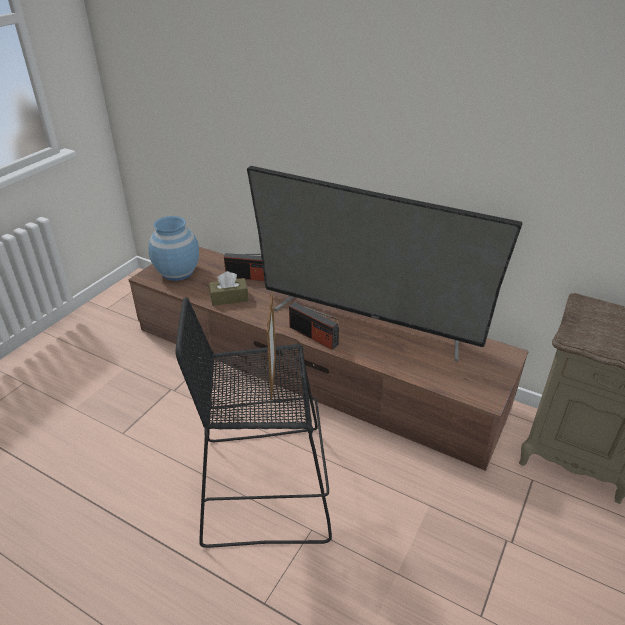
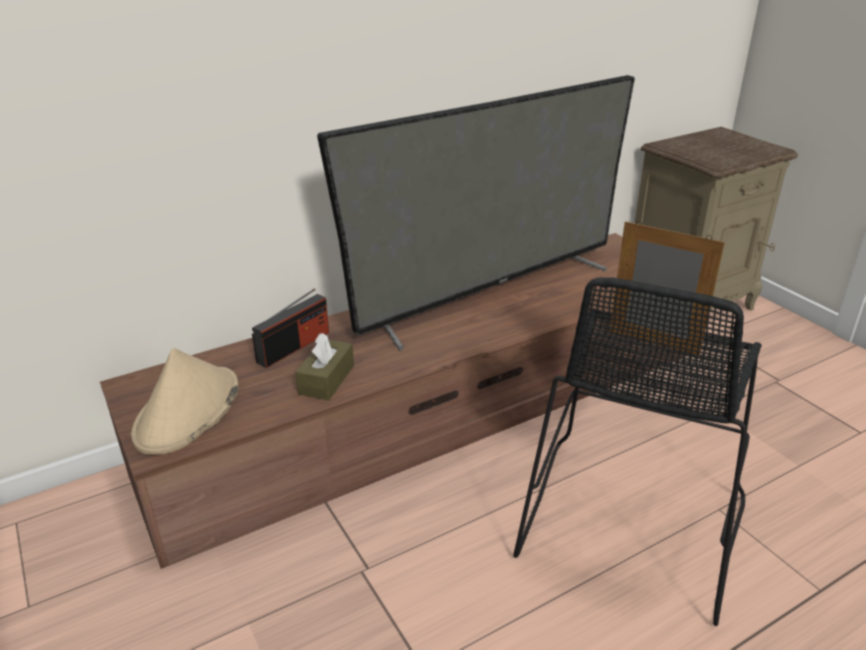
camera: 60 degrees left, 5 degrees down
(177, 272) = (187, 411): blue vase -> beige hat
(313, 336) = (486, 338): radio -> none

